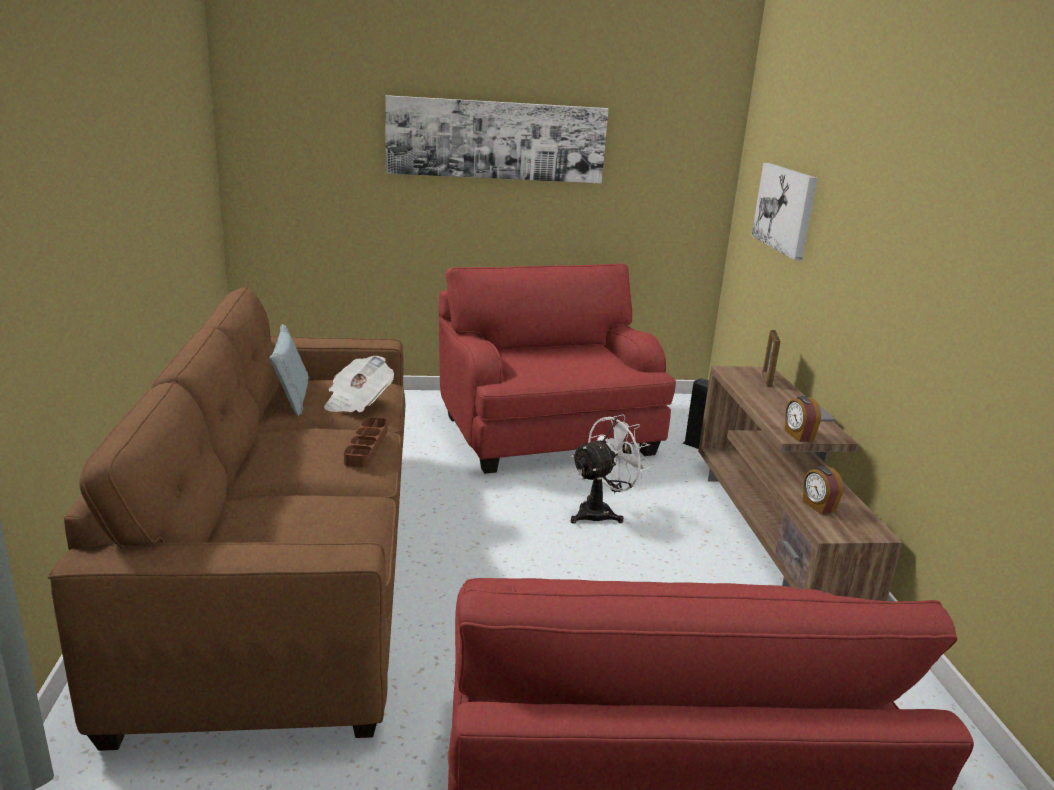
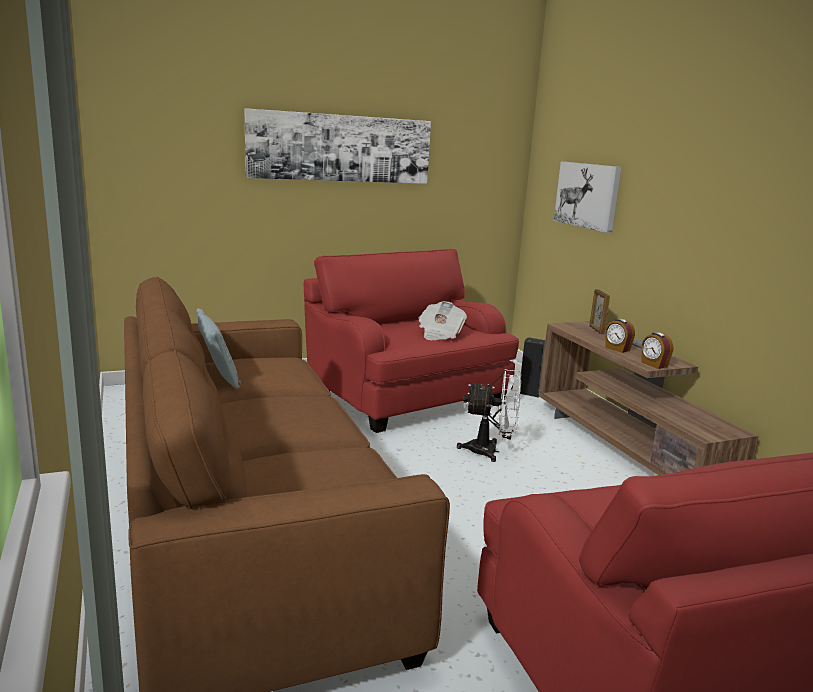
camera: 15 degrees left, 5 degrees down
(357, 402) = (283, 373): newspaper -> newspaper (440, 334)
(366, 446) = (320, 407): brown tray -> none
(601, 512) = (490, 451): white fan -> white fan turned 60 degrees clockwise
(818, 506) = (683, 418): alarm clock -> alarm clock (617, 349)

